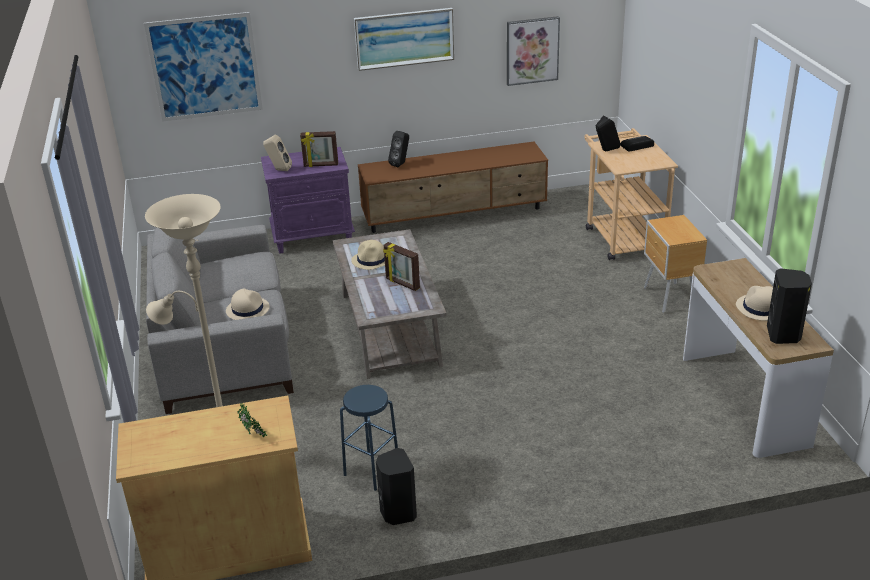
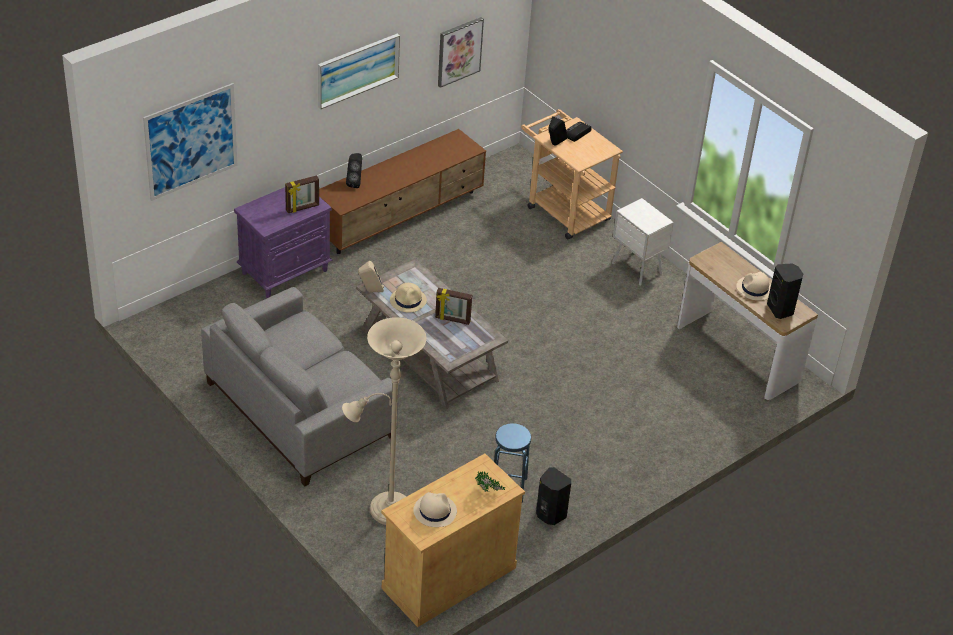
camera: 30 degrees left, 10 degrees up
(247, 309) = (344, 378): beige hat -> beige hat (434, 511)
(279, 170) = (267, 222): beige speaker -> beige speaker (370, 291)
(669, 298) = (637, 270): brown nightstand -> white nightstand

